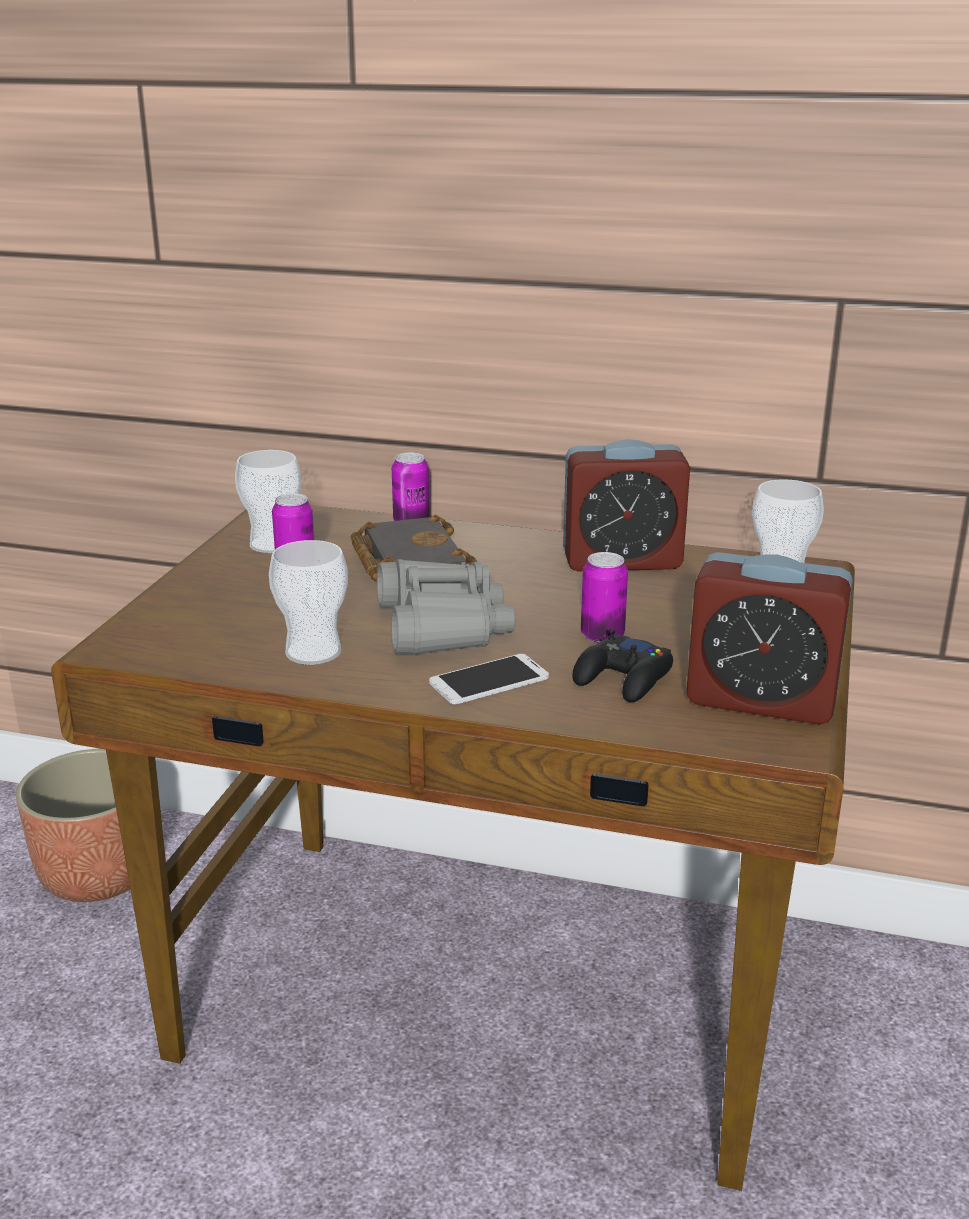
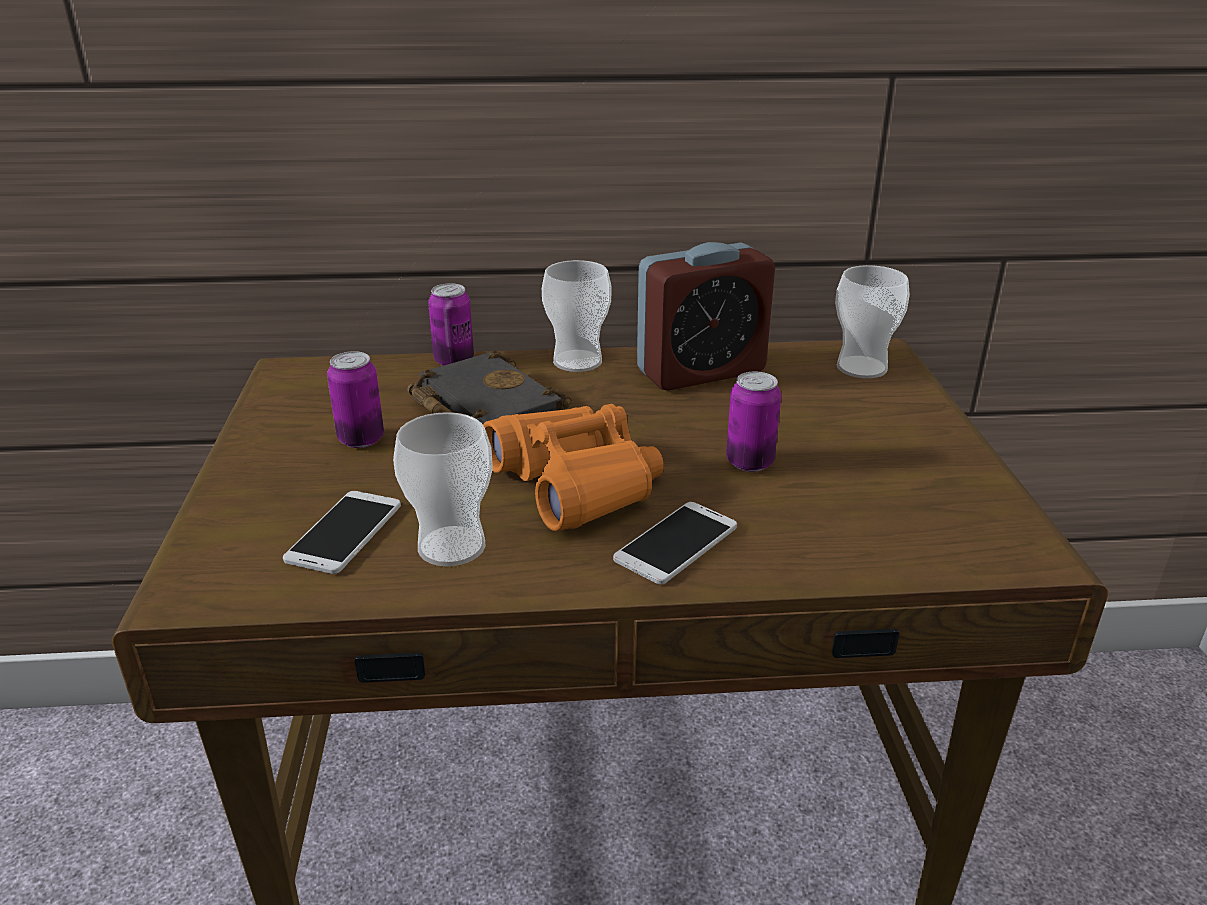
camera: 20 degrees left, 5 degrees up
(98, 875) = (129, 800): planter -> none
(242, 629) = (344, 532): none -> phone
(273, 544) = (313, 411): cup -> cup (577, 361)
(442, 627) = (576, 483): grey binoculars -> orange binoculars
(623, 679) = (812, 511): black game controller -> none
(761, 700) = (961, 509): alarm clock -> none

